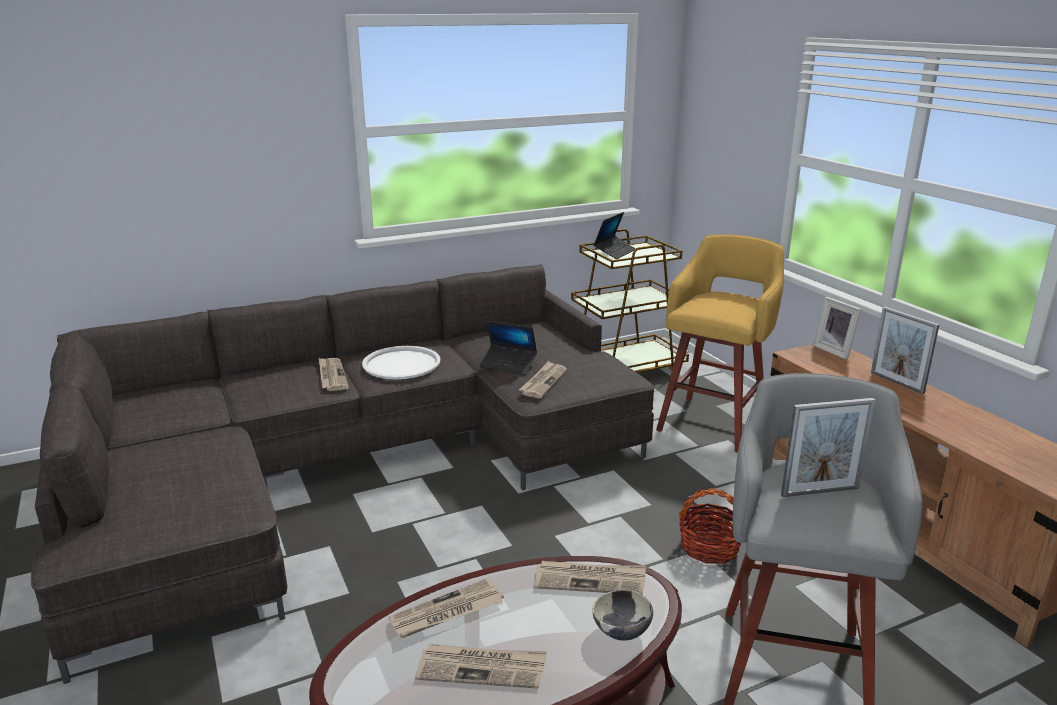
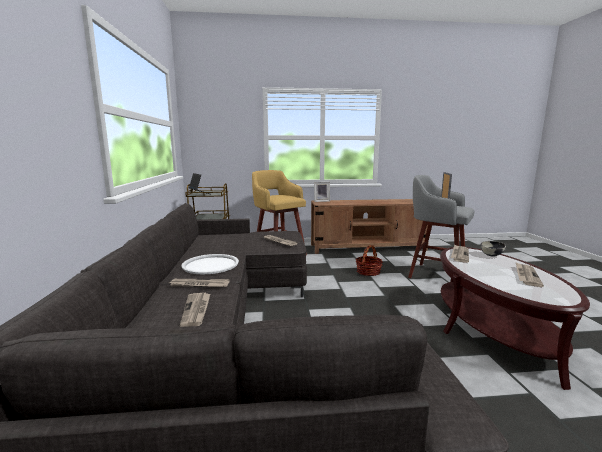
camera: 70 degrees left, 10 degrees down
(447, 612) = (491, 277): newspaper -> newspaper (196, 310)
(508, 365) = (249, 245): laptop -> none
(896, 382) = (352, 201): picture frame -> none

